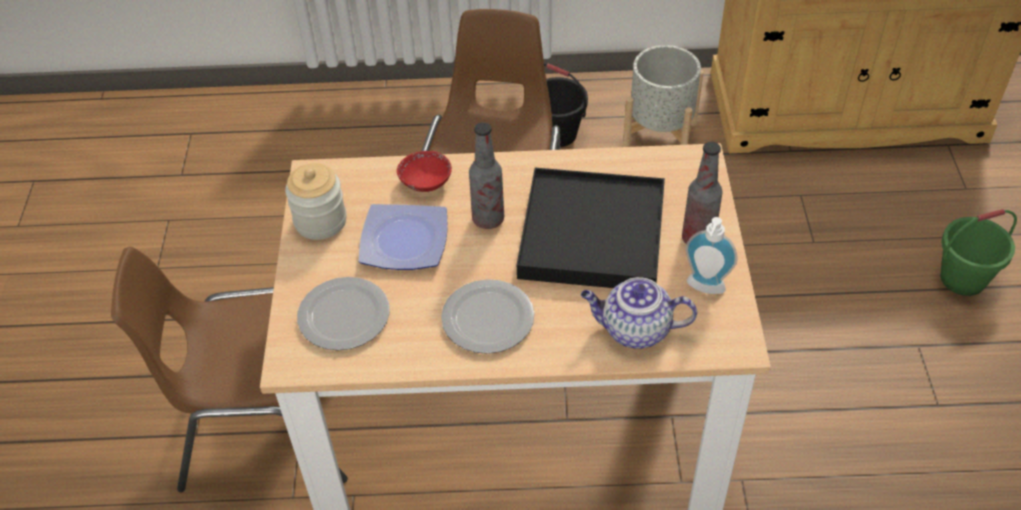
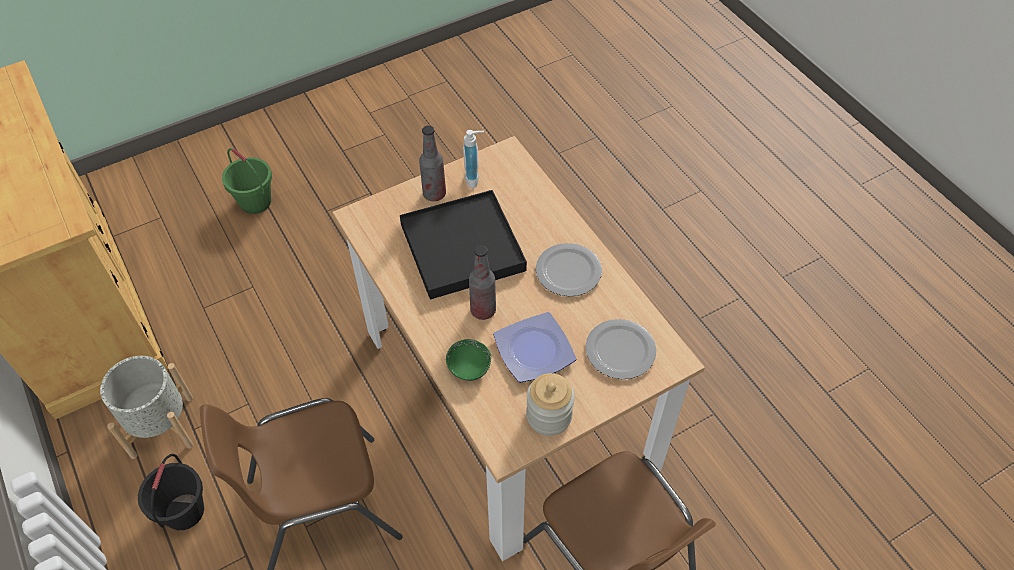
camera: 120 degrees left, 5 degrees up
(425, 182) = (469, 367): red bowl -> green bowl
(634, 330) = (528, 198): teapot -> none

